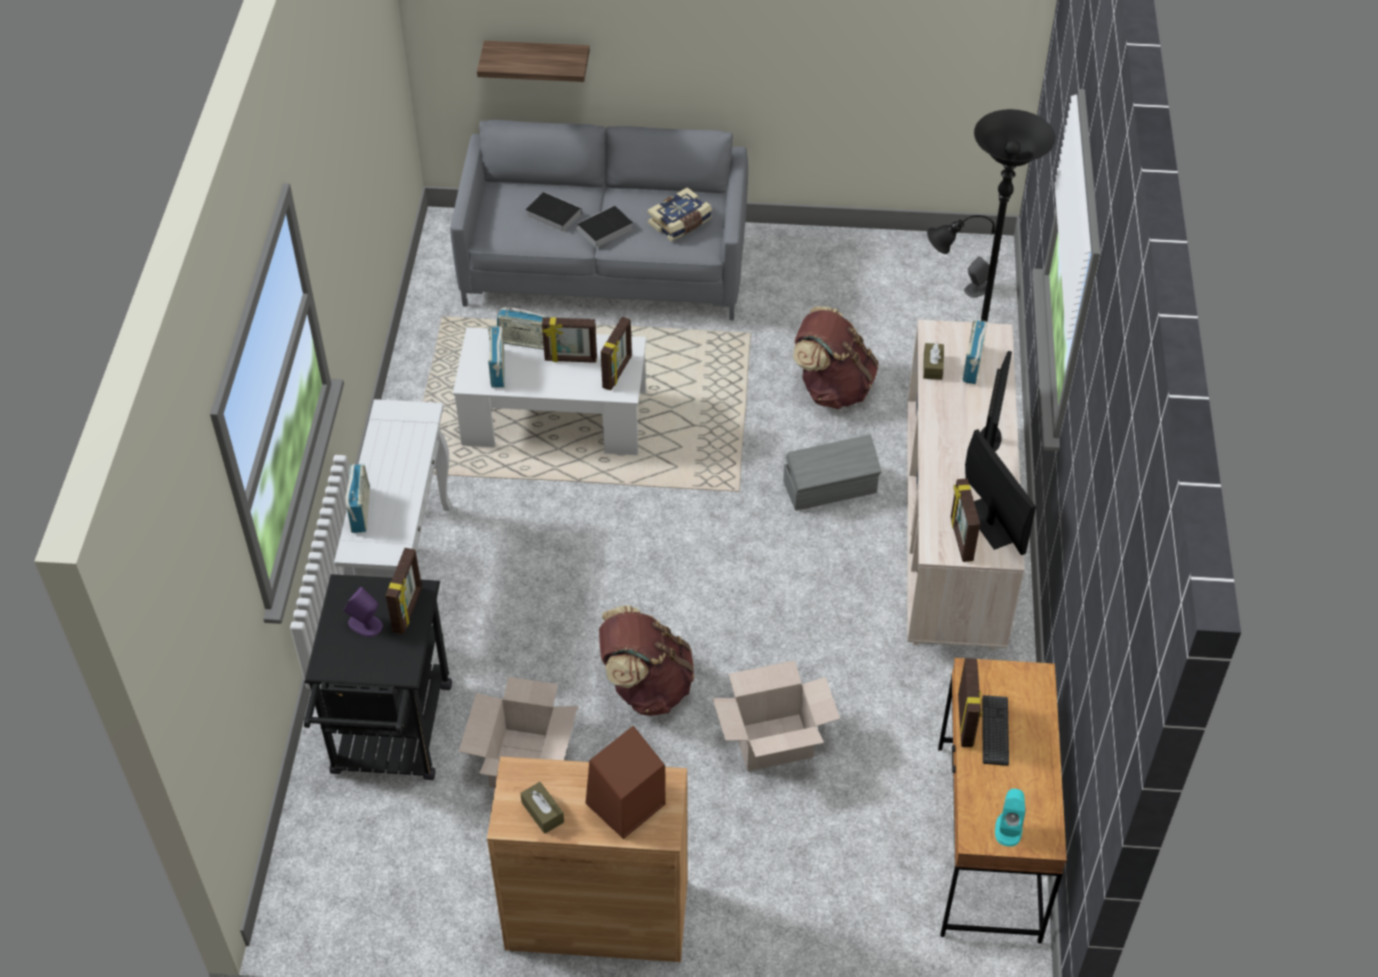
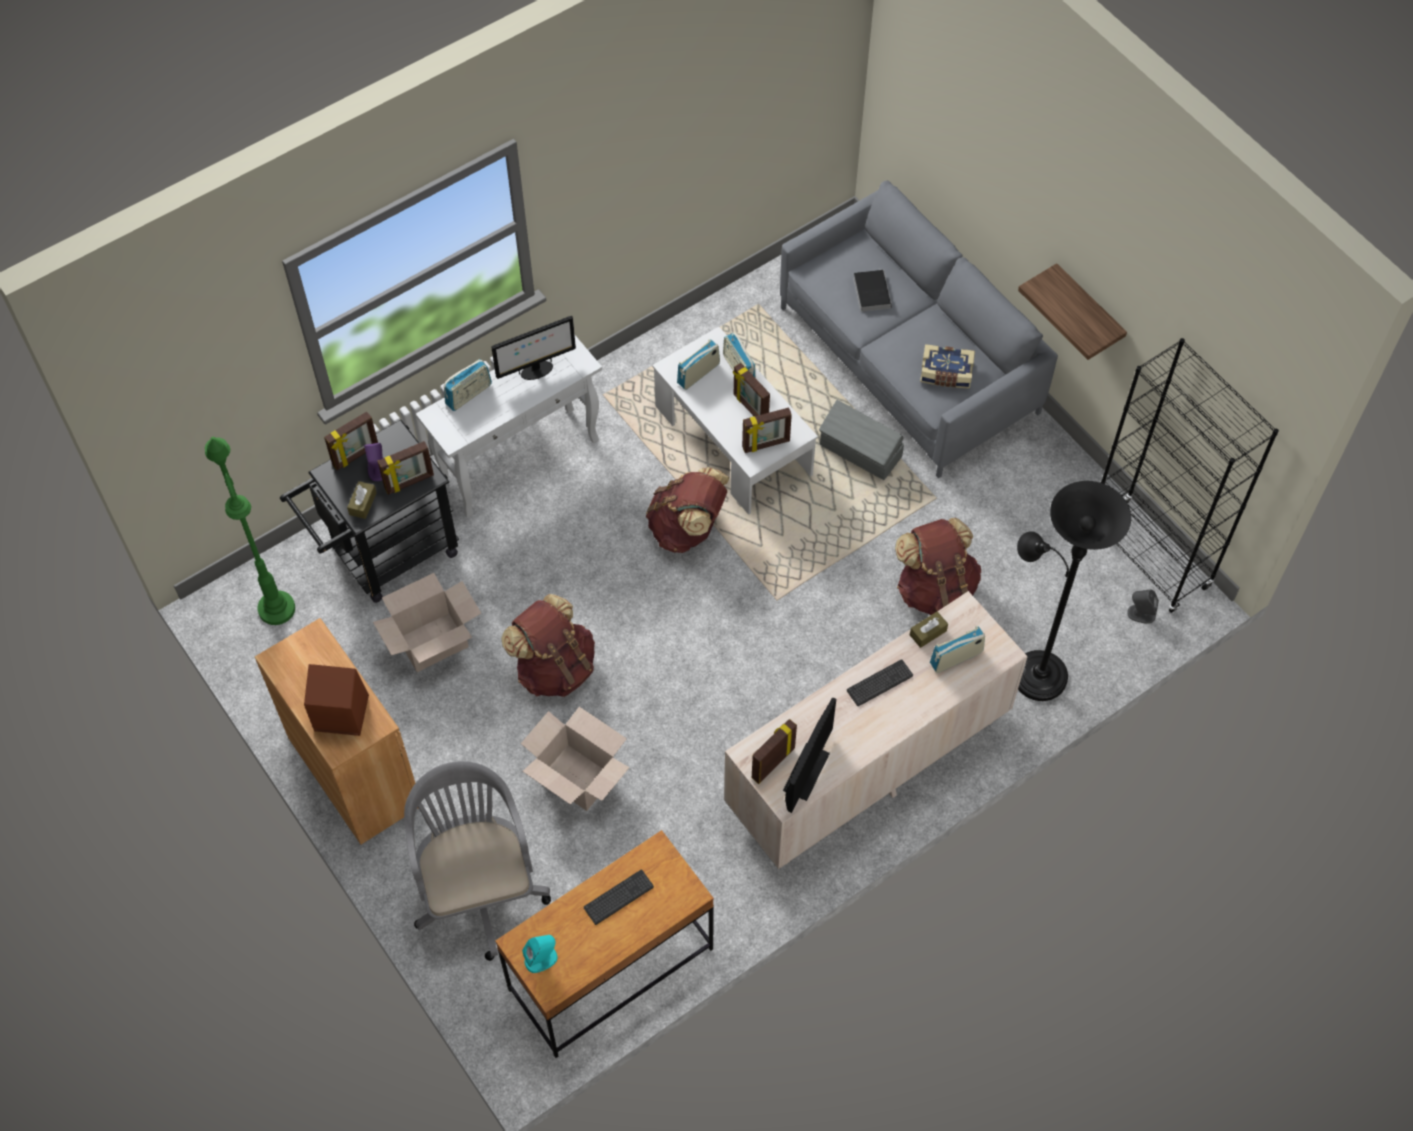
camera: 50 degrees right, 10 degrees up
(350, 867) = (276, 608): none -> green floor lamp
(537, 59) = (942, 166): shelf -> shelf (1088, 310)
(542, 812) = (297, 672): brown tissue box -> brown tissue box (363, 503)
(604, 230) = (889, 334): book -> none
(607, 504) = (688, 529): none -> brown backpack
(814, 892) = (478, 887): none -> grey office chair
(831, 488) = (836, 655): grey storage box -> grey storage box (860, 452)
(931, 252) = (1148, 556): none -> black bookcase
(950, 424) = (879, 683): none -> keyboard
(966, 721) = (611, 873): picture frame -> picture frame (356, 456)
(990, 440) = (889, 719): monitor -> monitor (536, 371)

